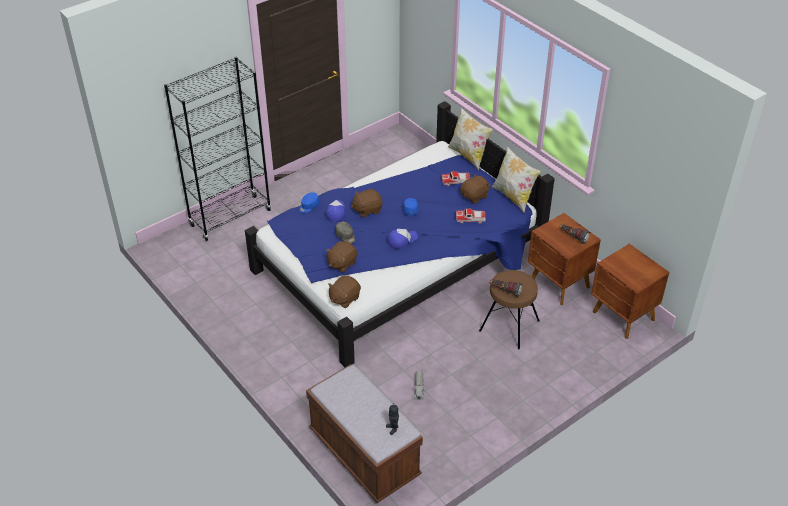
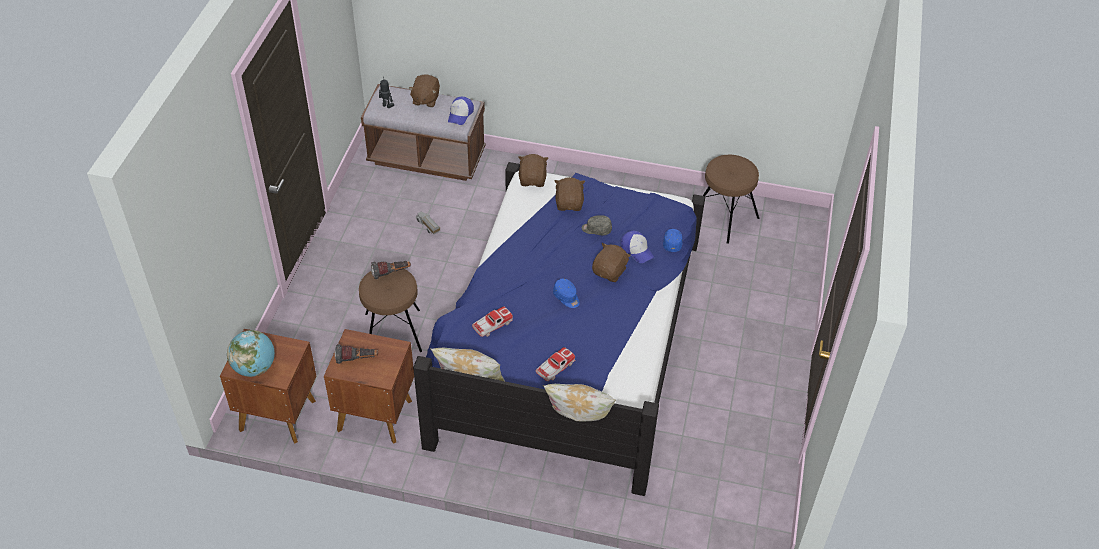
camera: 140 degrees right, 5 degrees up
(211, 275) = (724, 218): none -> brown stool
(230, 218) = (790, 283): black bookcase -> none
(401, 240) = (538, 256): cap -> cap (460, 114)
(474, 196) = (515, 359): brown plush toy -> brown plush toy (425, 99)
(643, 265) = (255, 367): none -> globe

